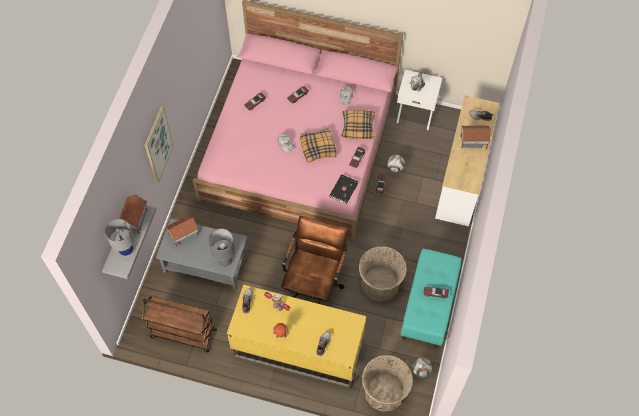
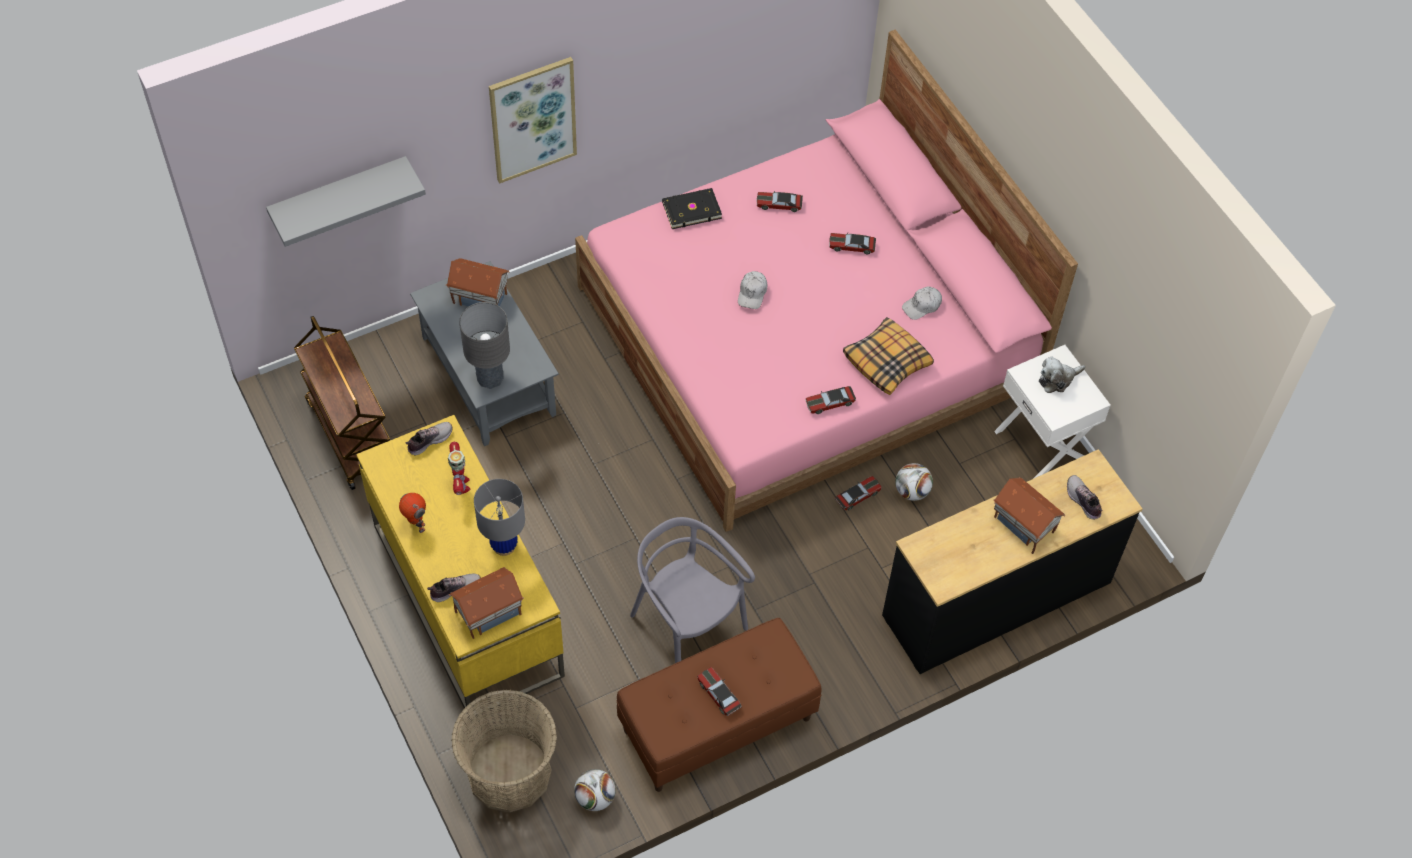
camera: 45 degrees right, 5 degrees down
(126, 251) = (323, 209): grey table lamp -> grey table lamp (504, 545)
(134, 220) = (379, 182): toy house -> toy house (488, 612)
(314, 282) = (598, 536): brown office chair -> none
(318, 148) = (792, 340): pillow -> none
(343, 189) = (755, 425): black book -> black book (691, 209)
(380, 283) = (687, 626): basket -> grey chair
(429, 306) = (717, 725): turquoise bench -> brown bench
(462, 179) = (997, 600): white dresser -> black dresser

